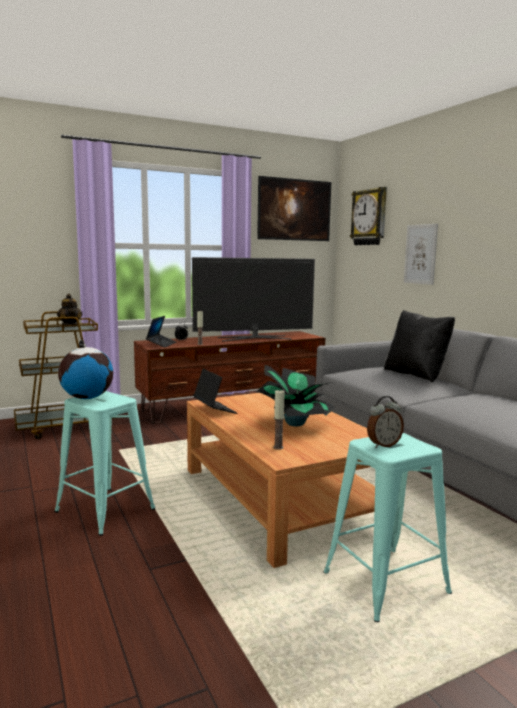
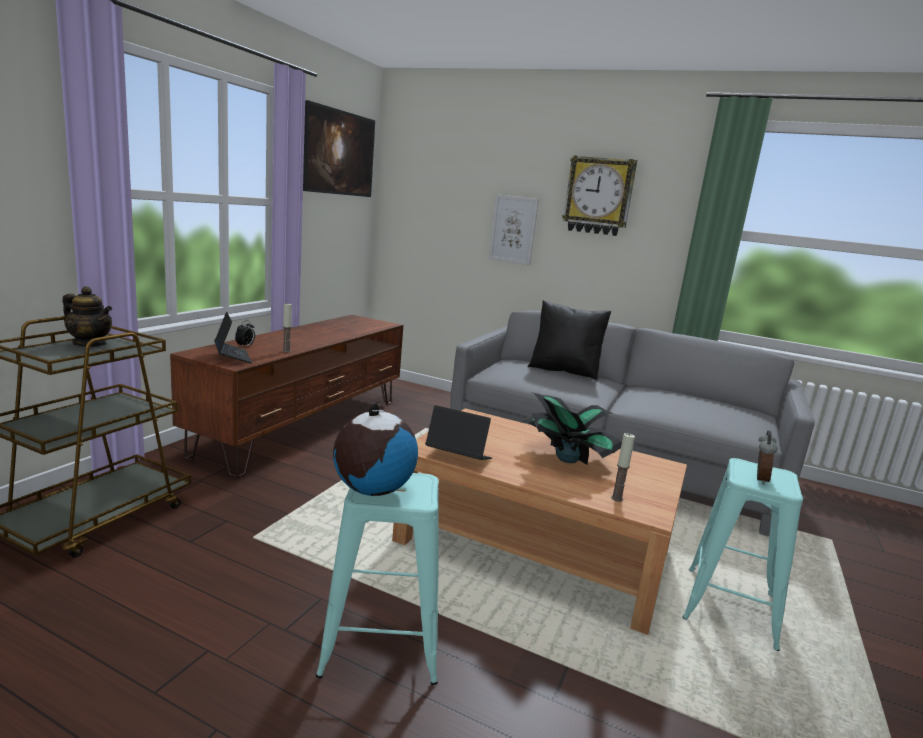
camera: 40 degrees left, 5 degrees up
(254, 338) = (331, 333): television -> none
(369, 217) = (434, 175): wall clock -> wall clock (598, 196)

